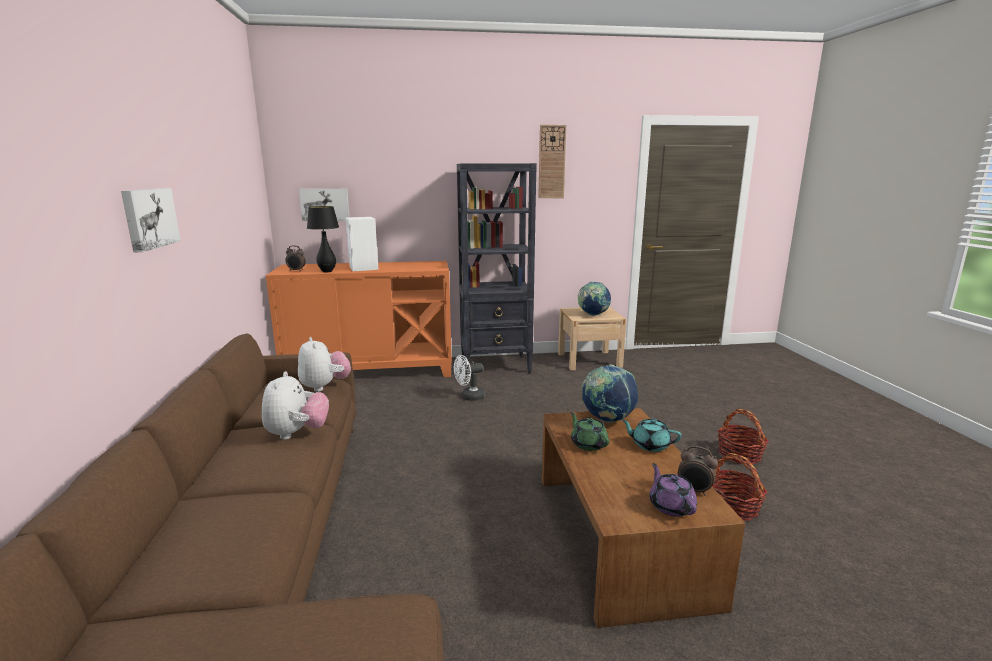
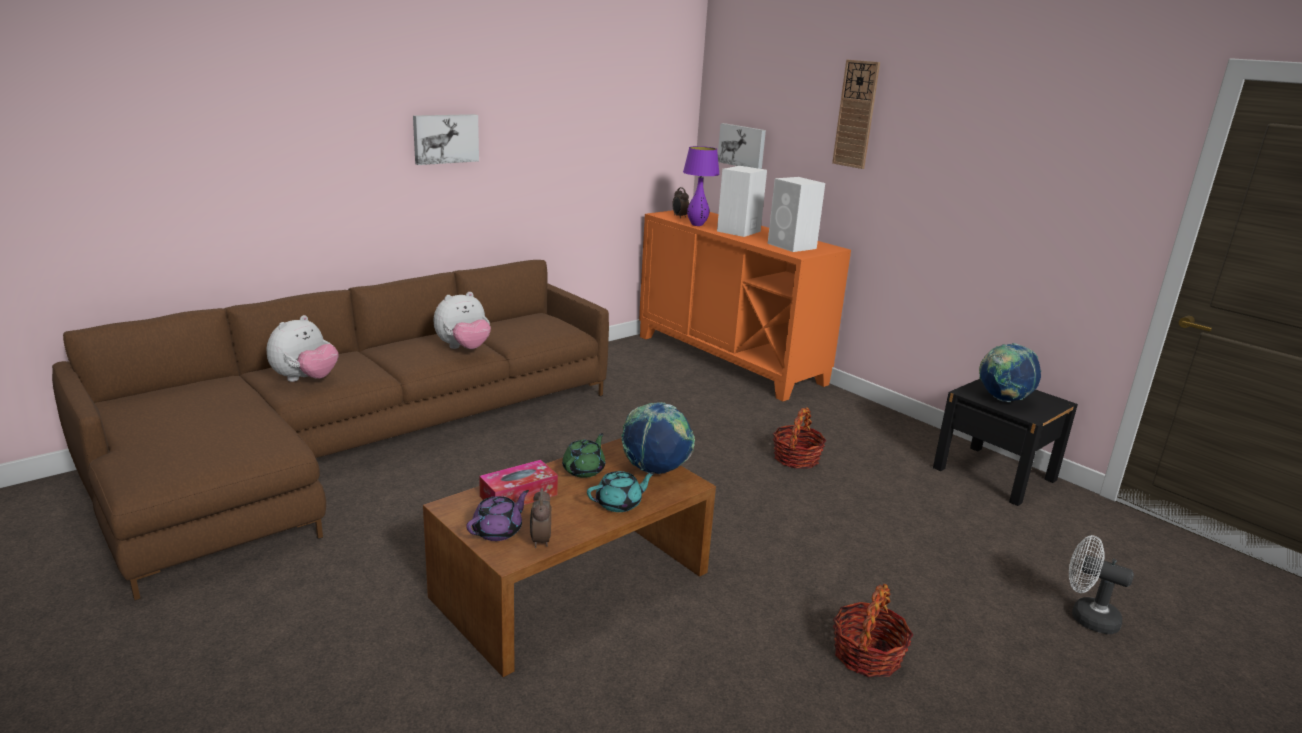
camera: 55 degrees right, 5 degrees up
(325, 386) = (556, 331): plush toy -> plush toy (305, 379)
(327, 271) = (697, 225): black table lamp -> purple table lamp
(419, 266) = (792, 246): none -> white speaker
(469, 397) = (750, 426): white fan -> white fan (1086, 617)
(496, 366) = (857, 417): black bookcase -> none
(551, 162) = (1028, 129): wall clock -> wall clock (856, 114)
(589, 360) = (994, 474): beige nightstand -> black nightstand
(614, 482) = (518, 495): none -> tissue box
(649, 445) = (619, 504): turquoise teapot -> turquoise teapot turned 75 degrees clockwise
(733, 507) = (712, 661): basket -> basket (796, 458)

